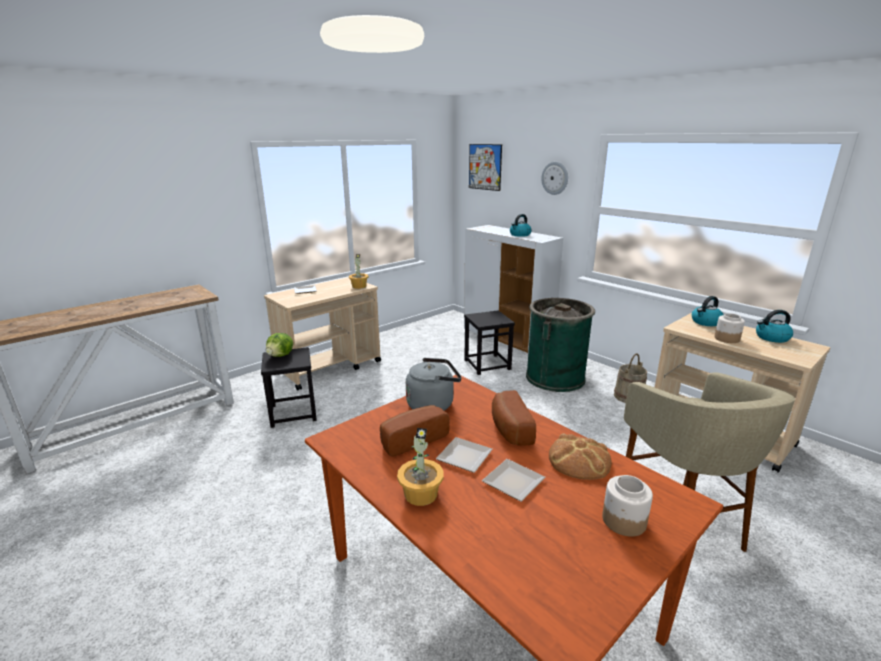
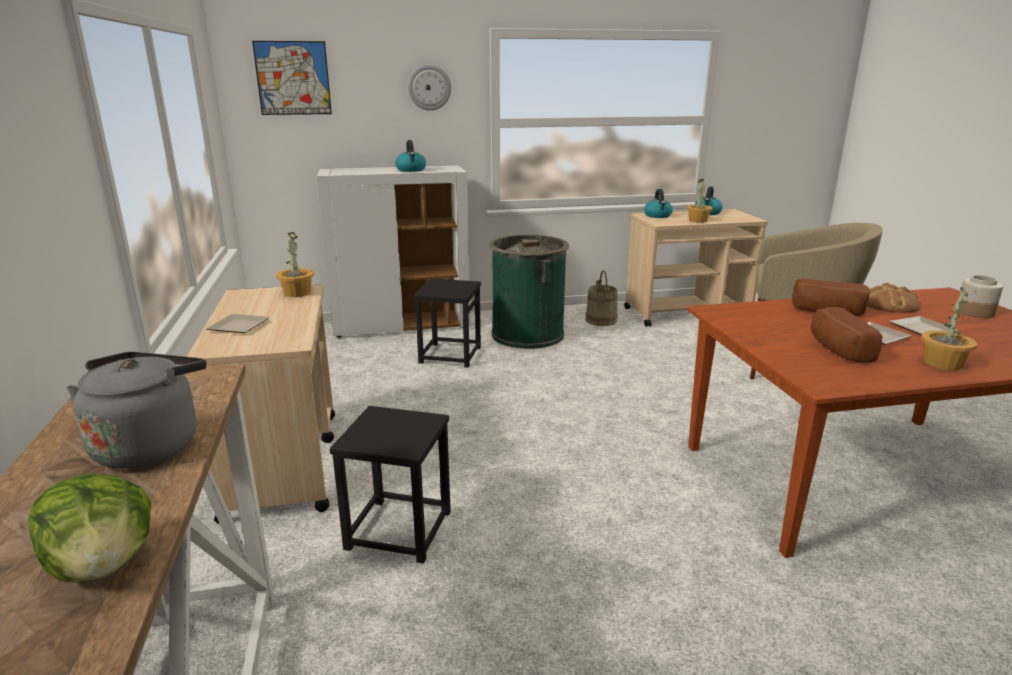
camera: 60 degrees left, 0 degrees up
(281, 356) = (373, 433): lettuce -> lettuce (104, 565)
(433, 404) = (760, 328): grey kettle -> grey kettle (150, 445)
(726, 339) = (698, 220): jar -> potted plant

